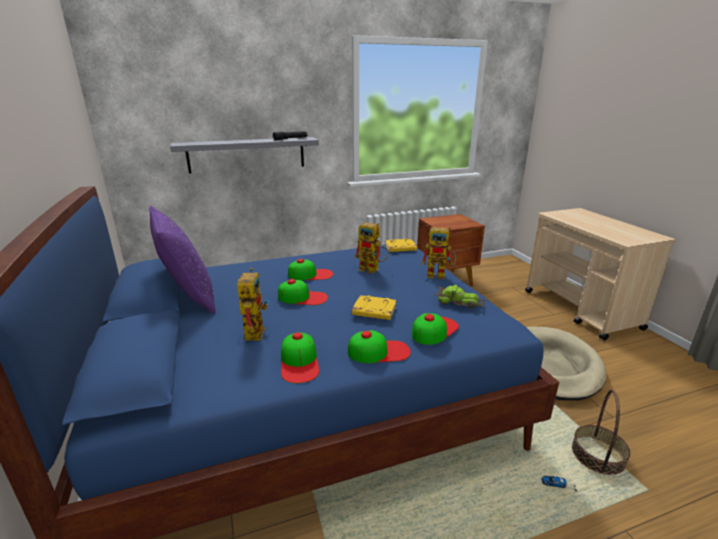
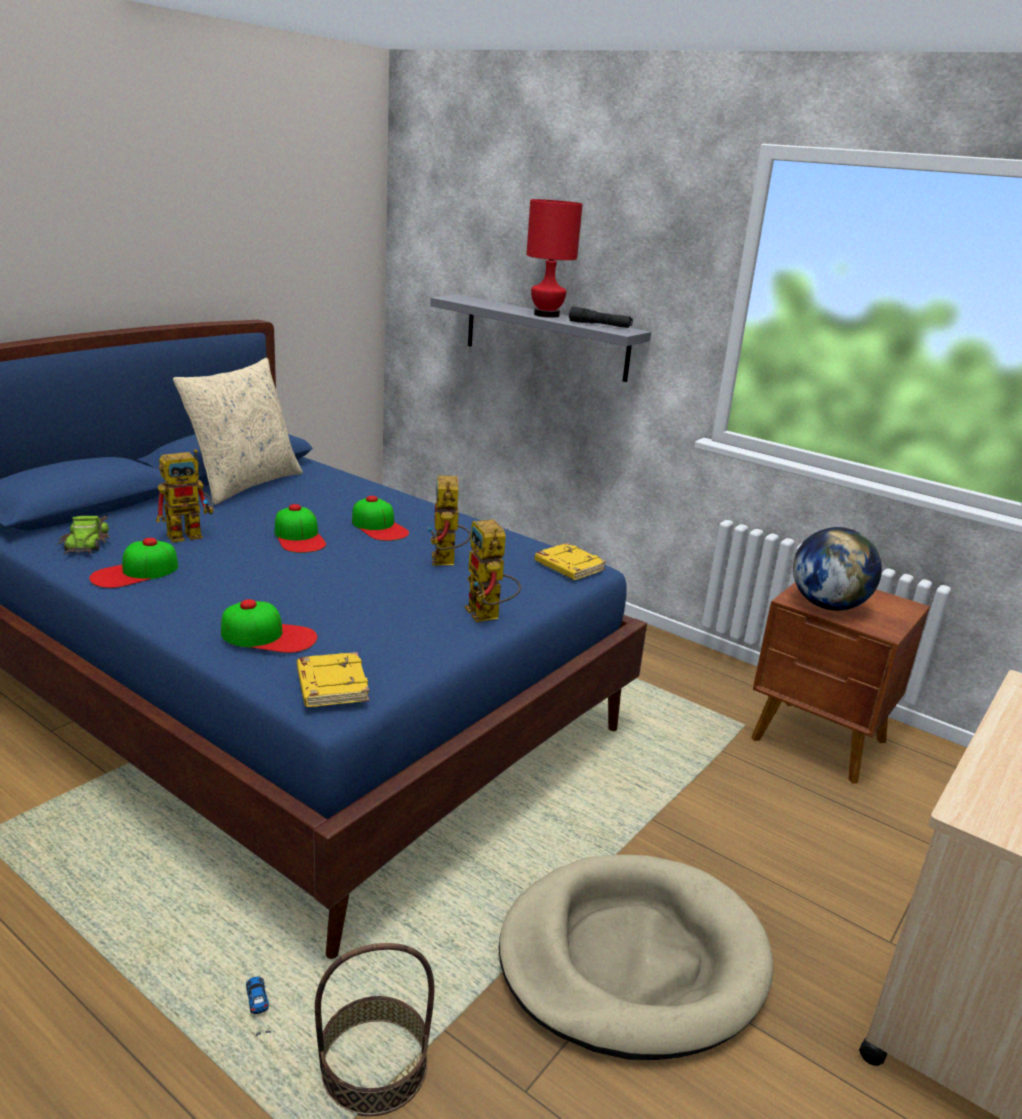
camera: 55 degrees right, 0 degrees up
(189, 298) = (244, 484): purple pillow -> beige pillow
(255, 140) = (546, 315): none -> red table lamp
(373, 311) = (293, 586): yellow book -> yellow book (330, 685)
(379, 351) = (188, 611): cap -> none
(450, 225) = (827, 605): none -> globe
(460, 302) = (388, 645): toy car -> toy car (86, 543)

